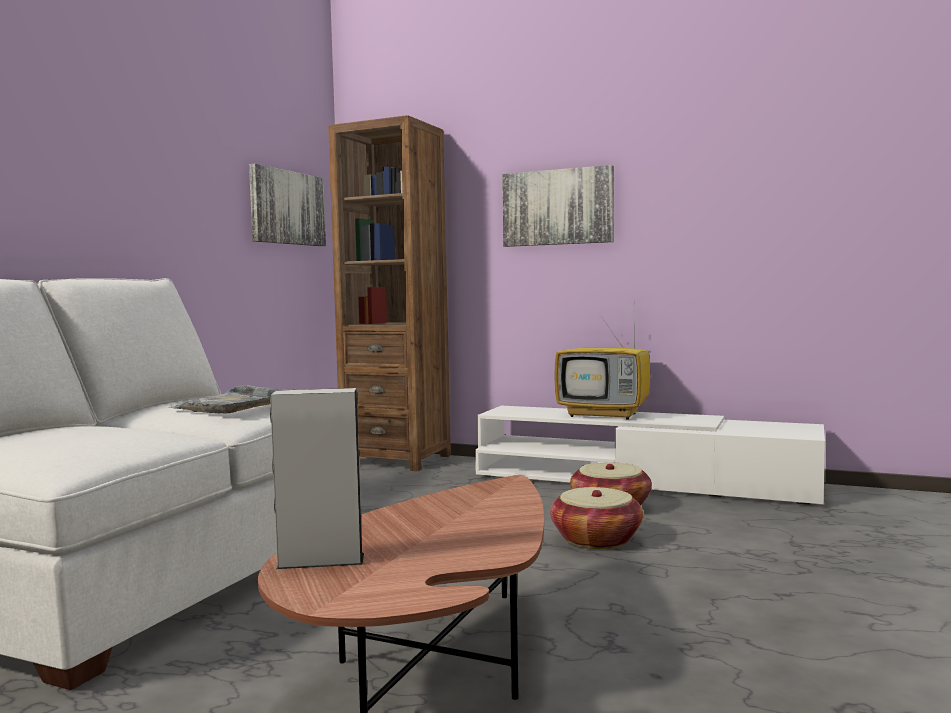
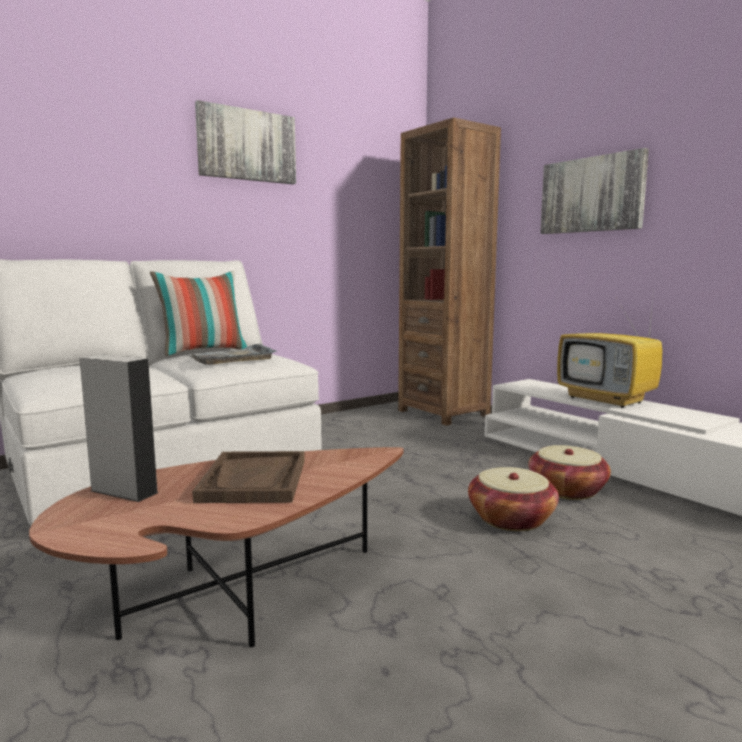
camera: 30 degrees right, 5 degrees up
(162, 403) = (203, 352): none -> pillow
(287, 208) = (370, 204): picture -> picture (247, 145)
(441, 524) = (254, 480): none -> brown tray

